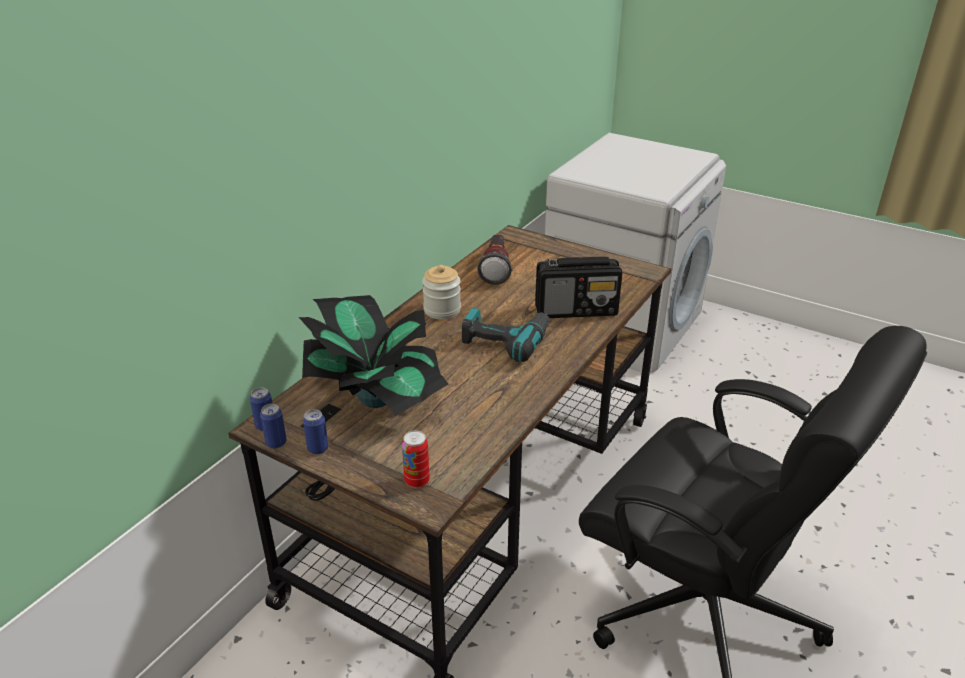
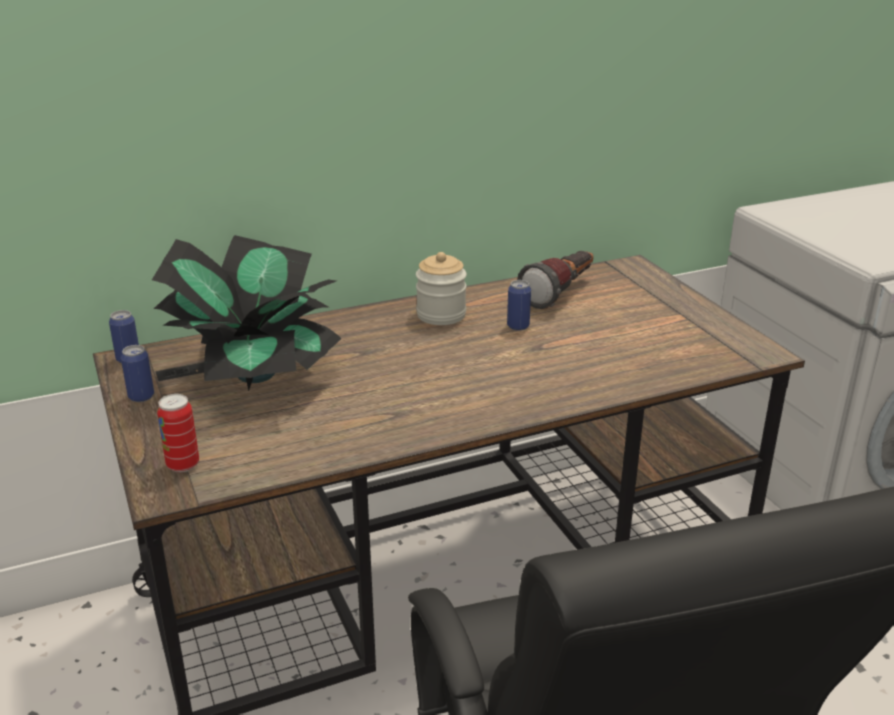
camera: 35 degrees right, 5 degrees down
(276, 443) = (115, 377): can -> can (518, 326)
(506, 340) = (470, 367): power drill -> none
(577, 310) = (602, 365): radio -> none

